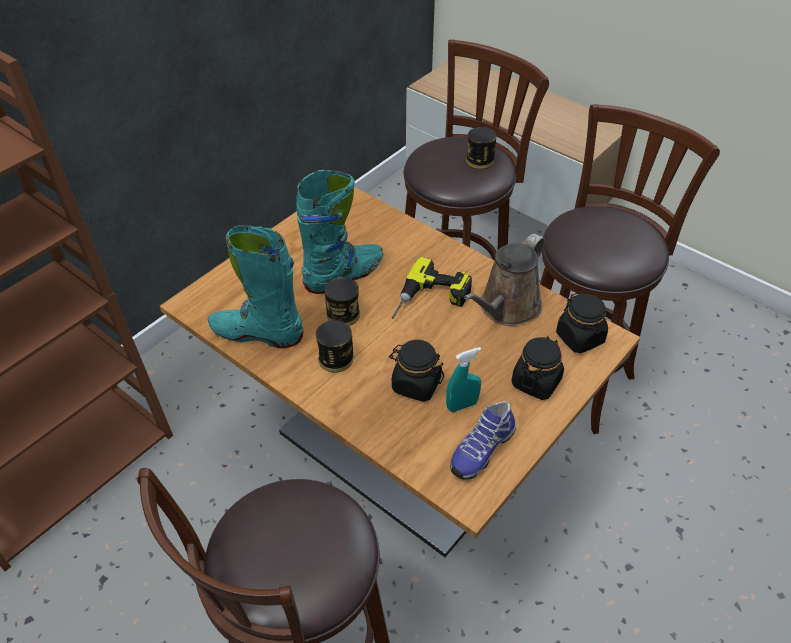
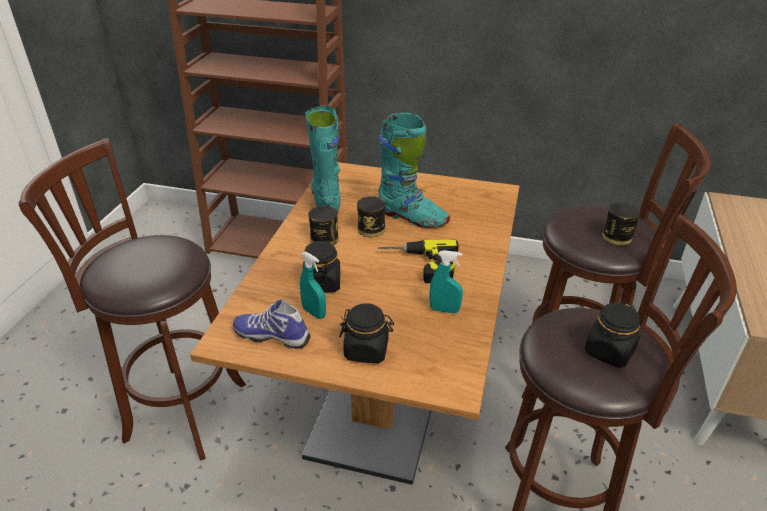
camera: 65 degrees right, 10 degrees down
(506, 308) = (444, 310): brown watering can -> turquoise spray bottle
(580, 338) = (443, 367): black jar -> black jar (609, 351)

